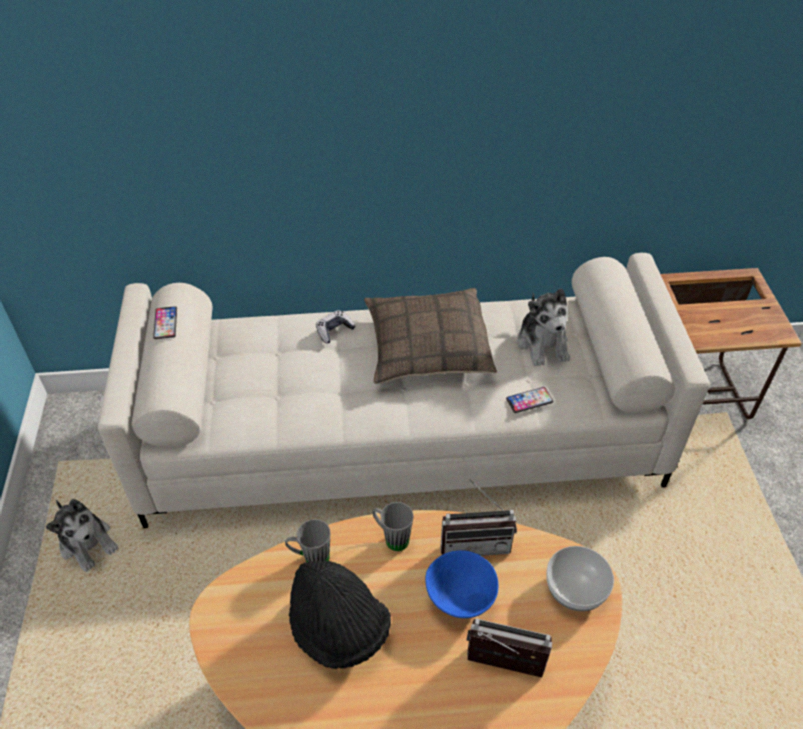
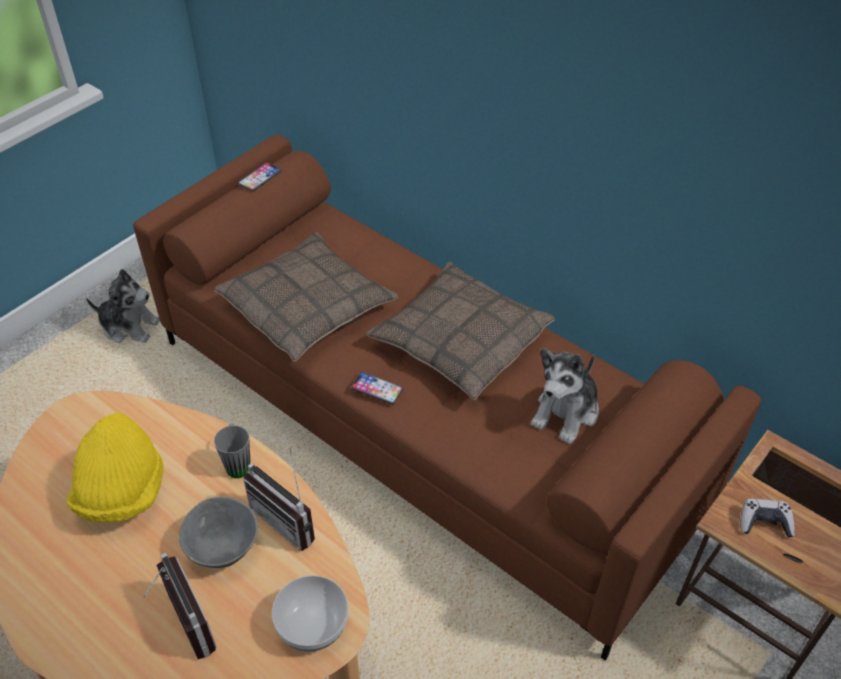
camera: 45 degrees right, 0 degrees up
(87, 543) = (129, 326): plush toy -> plush toy turned 75 degrees counterclockwise
(296, 398) = (307, 307): none -> pillow
(310, 558) = (169, 428): grey mug -> none
(334, 330) = (402, 275): game controller -> game controller (764, 522)
(338, 629) = (122, 492): black hat -> yellow hat
(403, 438) = (423, 424): white sofa -> brown sofa
(460, 600) = (221, 550): blue bowl -> grey bowl
(529, 400) = (484, 449): phone -> phone (377, 389)

